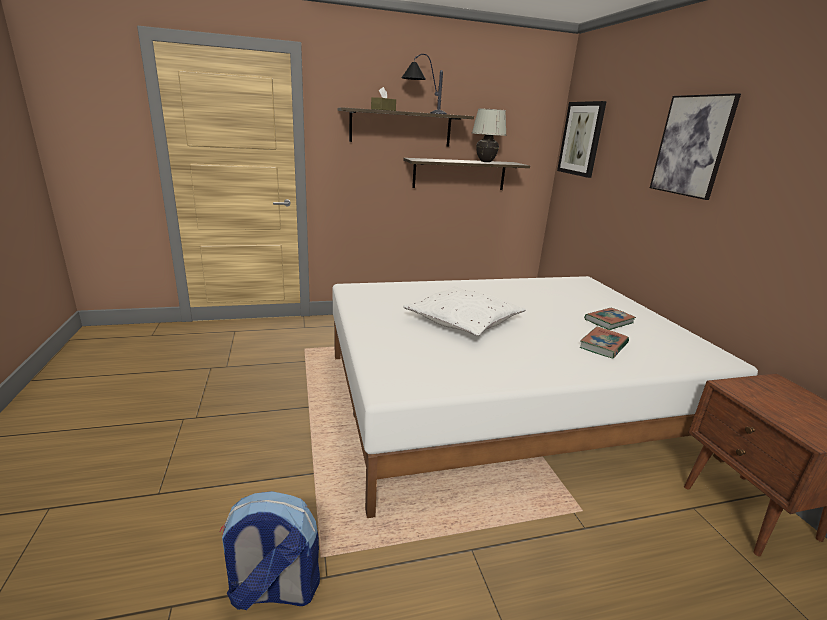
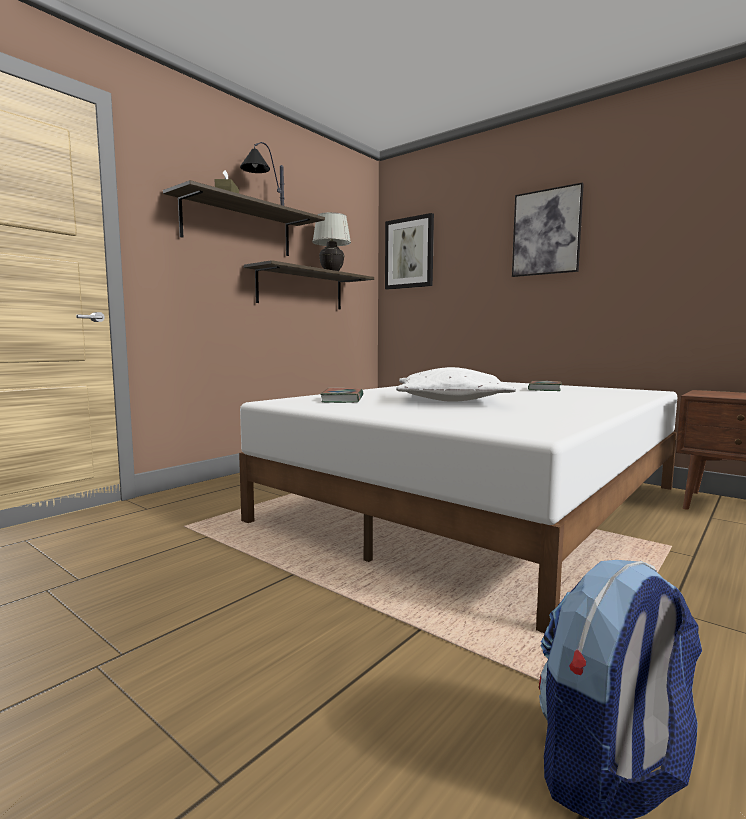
camera: 35 degrees left, 15 degrees down
(603, 345) = (581, 396): book -> book (342, 399)

